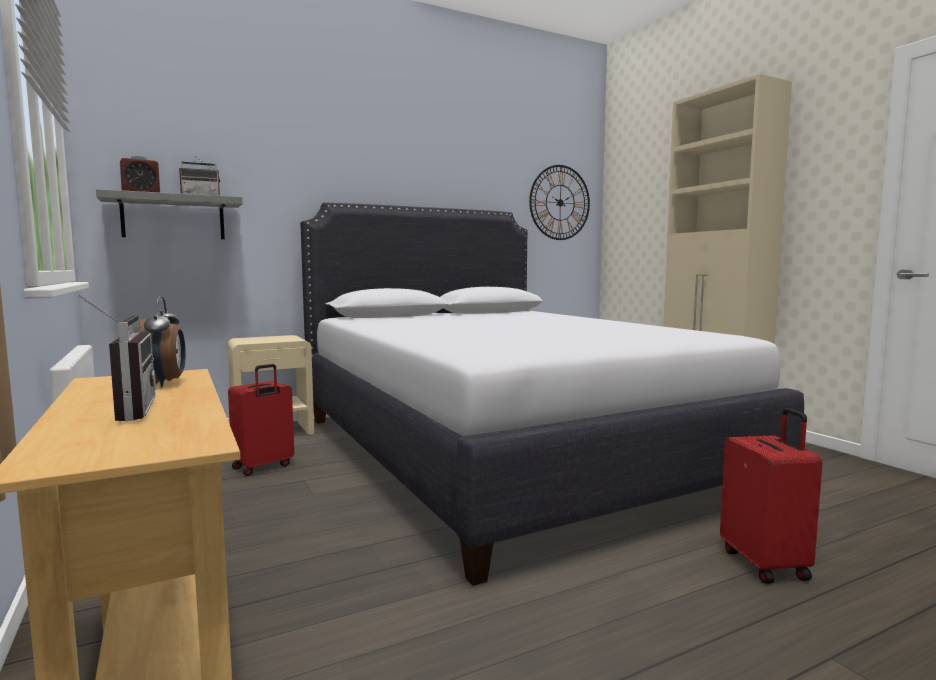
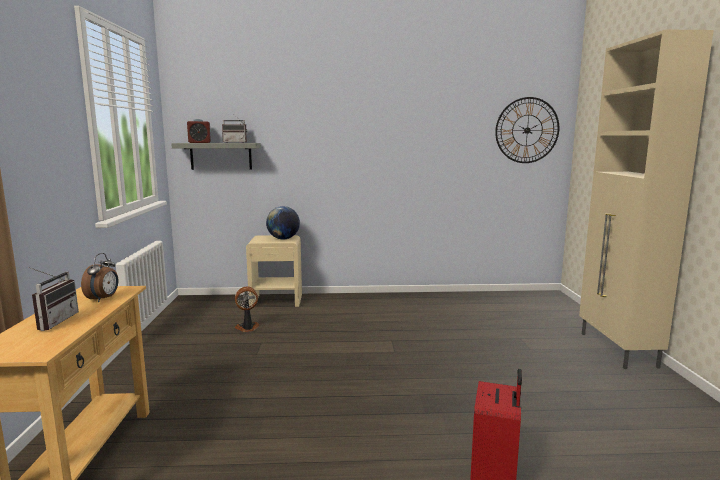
camera: 25 degrees right, 5 degrees up
(263, 467) = (247, 328): red suitcase -> fan
(283, 338) = (283, 239): none -> globe
(503, 451) = (408, 343): white bed -> none

